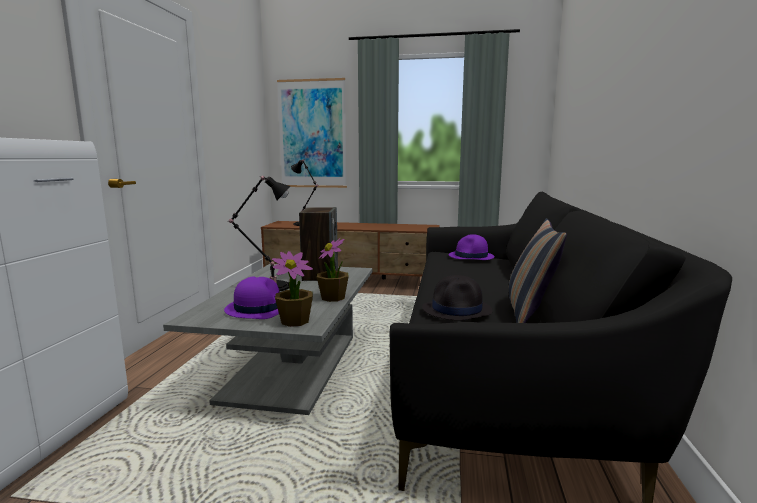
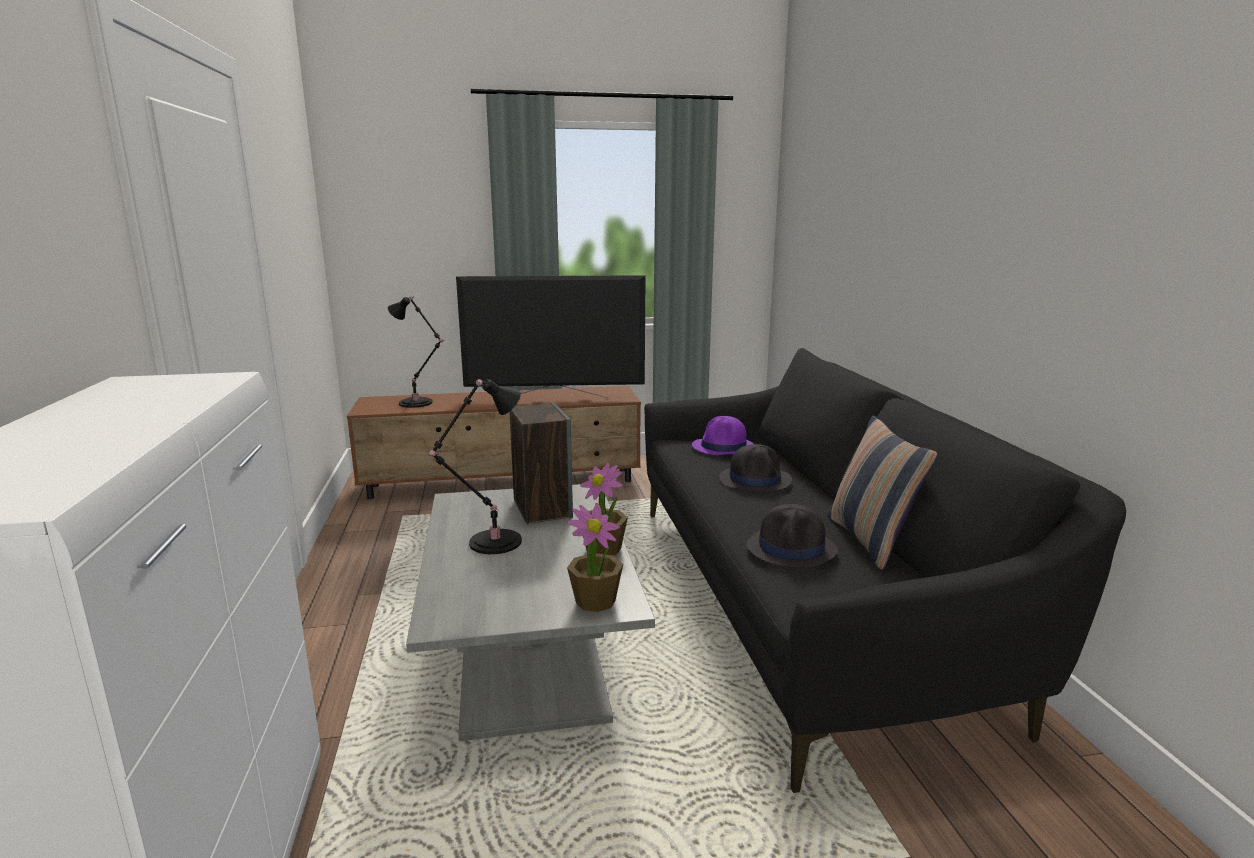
camera: 20 degrees left, 5 degrees up
(258, 308) = (517, 587): purple hat -> none
(312, 134) = (409, 247): picture -> none
(385, 227) = (555, 398): none -> television
(474, 273) = (755, 480): none -> black hat

